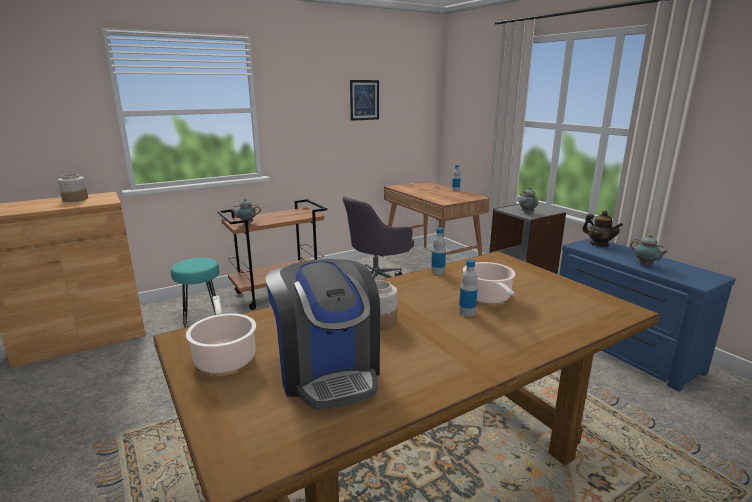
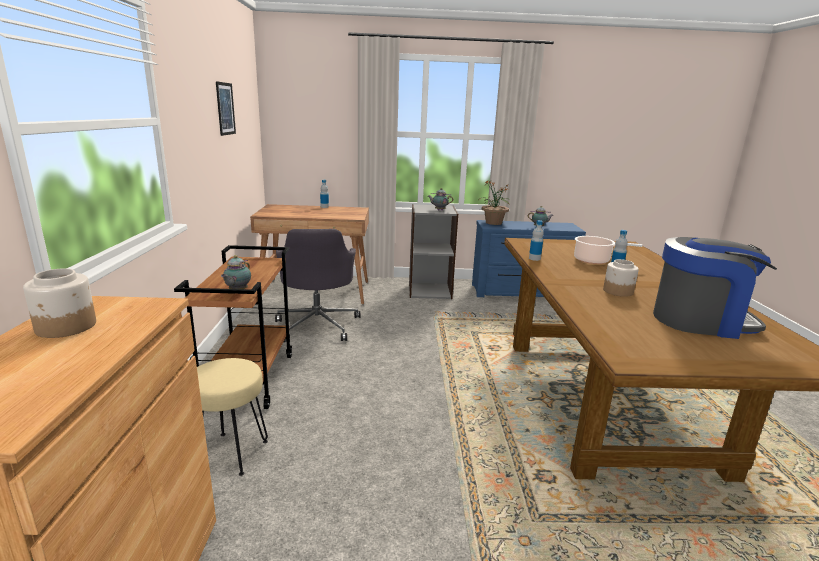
camera: 60 degrees left, 0 degrees up
(201, 317) = (230, 453): turquoise stool -> beige stool
(225, 357) = (674, 349): cooking pot -> none
(599, 244) = (493, 223): teapot -> potted plant

